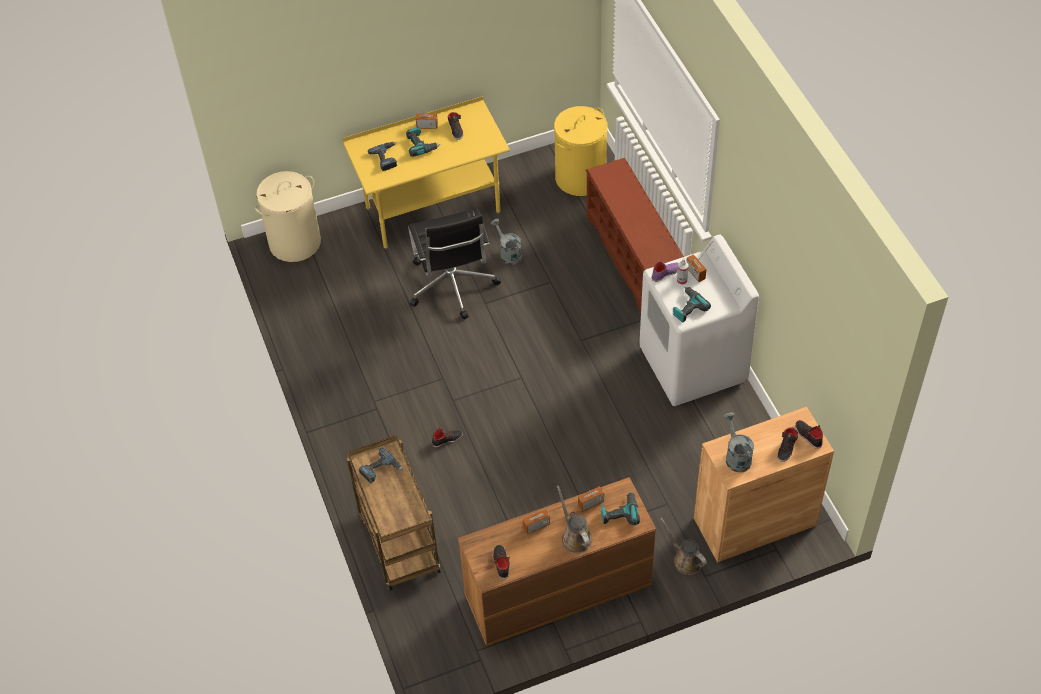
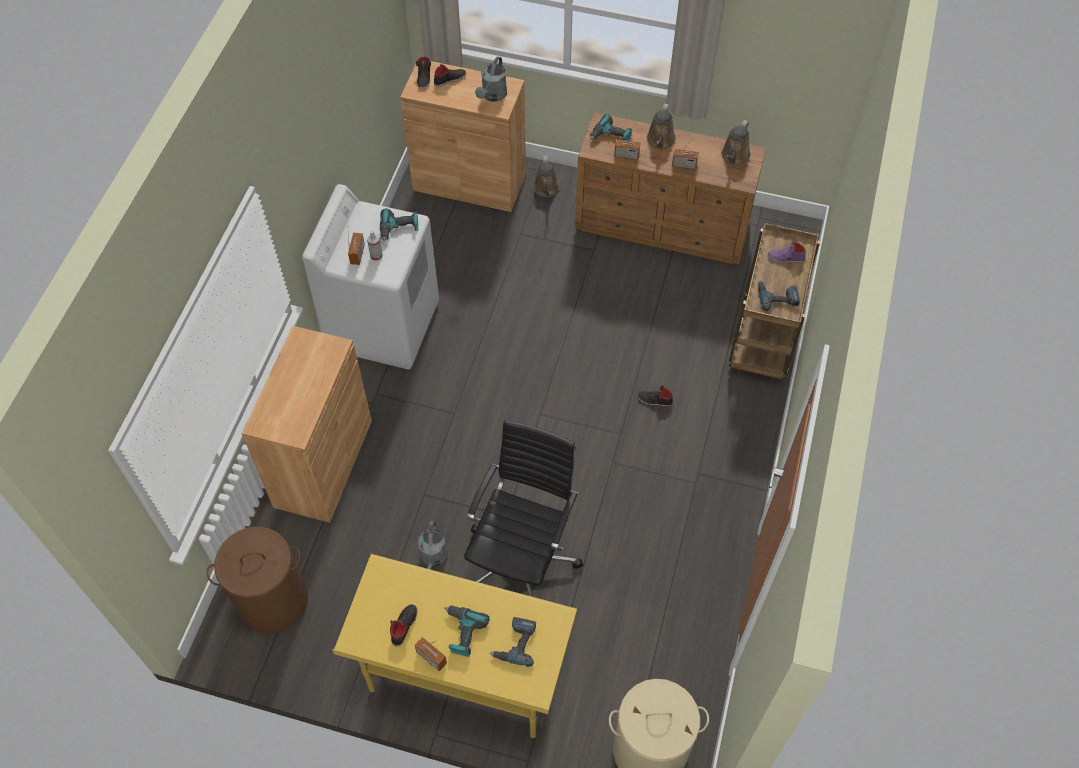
camera: 145 degrees left, 5 degrees up
(501, 563) = (734, 157): black shoe -> brown watering can
(580, 177) = (273, 602): yellow laundry basket -> brown laundry basket
(633, 259) = (323, 463): brown shoe rack -> brown cabinet
(665, 273) = (382, 272): purple shoe -> purple shoe (786, 258)

